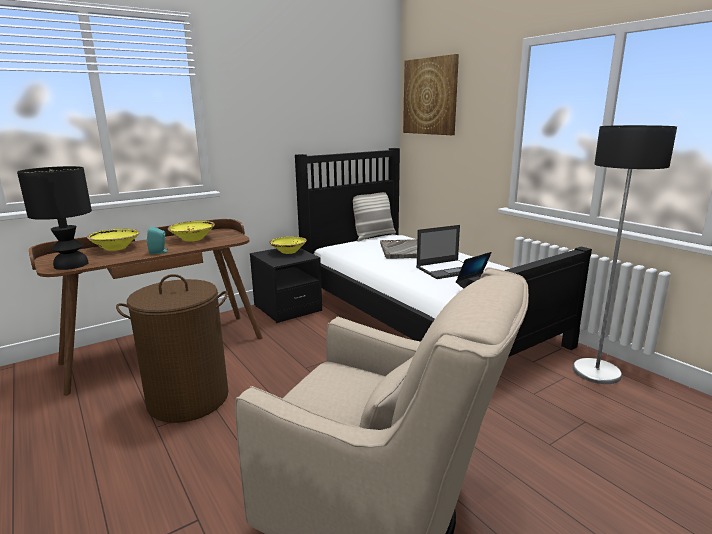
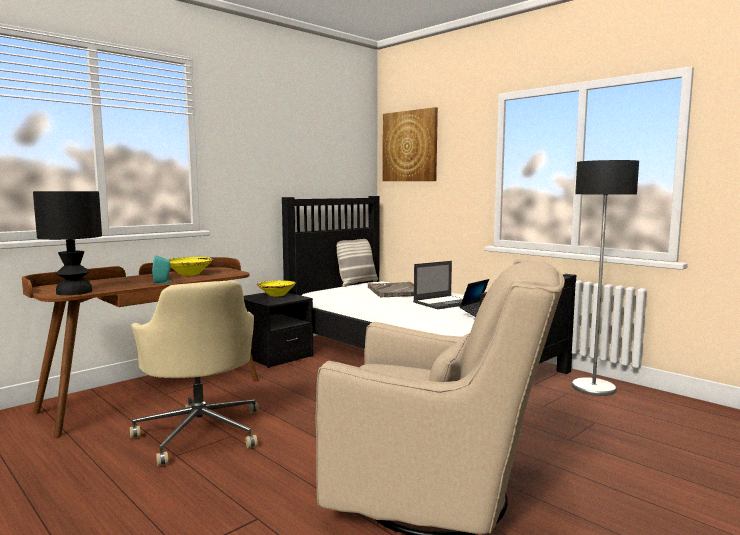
camera: 10 degrees left, 10 degrees down
(116, 248) = (110, 281): yellow bowl -> none
(188, 399) = (201, 432): brown laundry basket -> beige office chair

